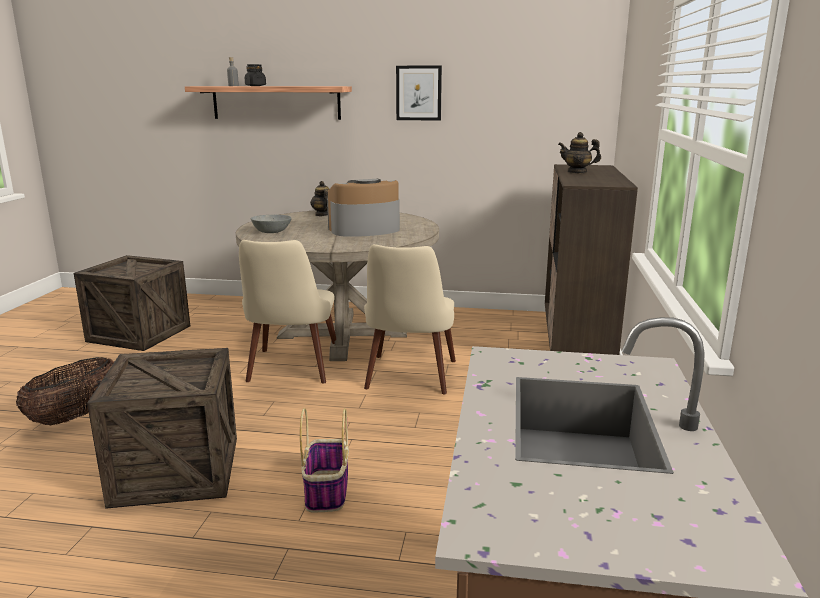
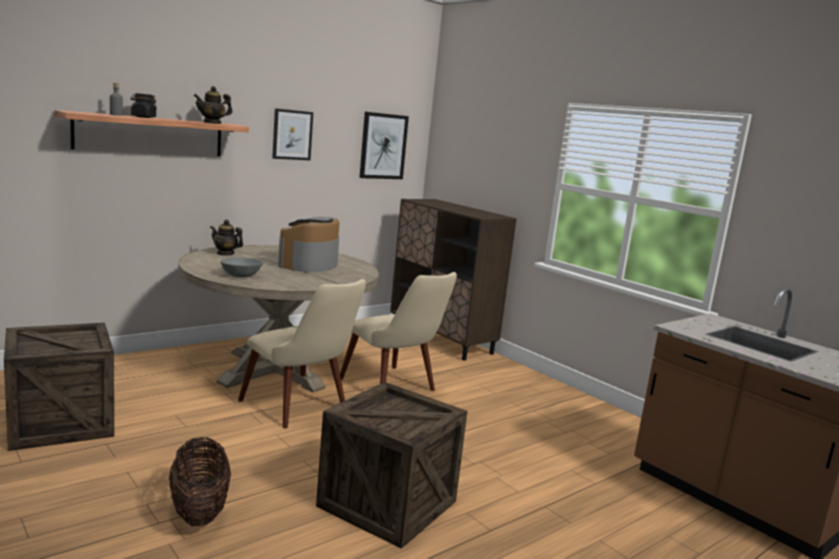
camera: 50 degrees left, 5 degrees down
(327, 492) = (499, 471): basket -> none
(544, 99) = (383, 146): none -> picture
(577, 172) = (443, 206): teapot -> teapot (212, 123)

